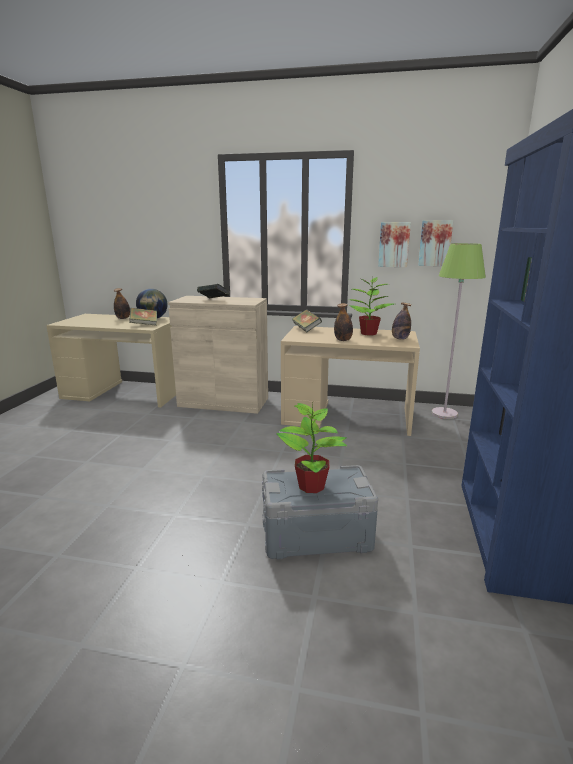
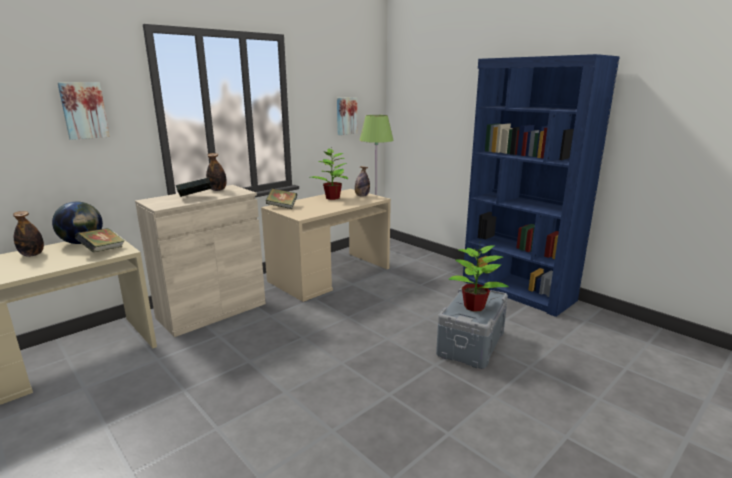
camera: 55 degrees left, 0 degrees up
(343, 340) = (336, 207): bottle -> bottle (217, 190)
(394, 244) = (320, 119): picture -> picture (83, 110)

